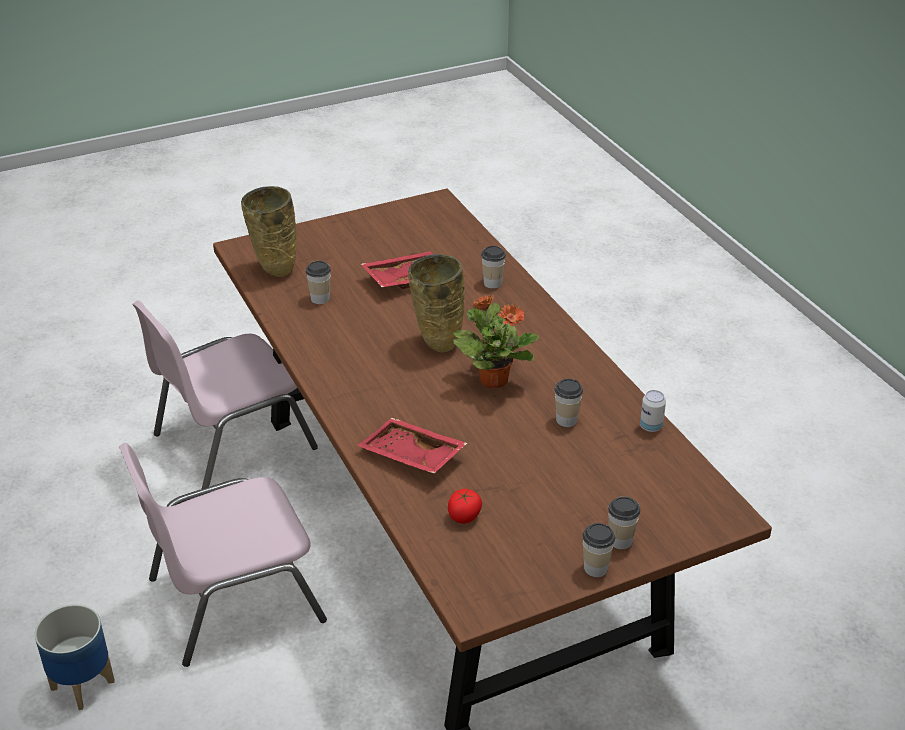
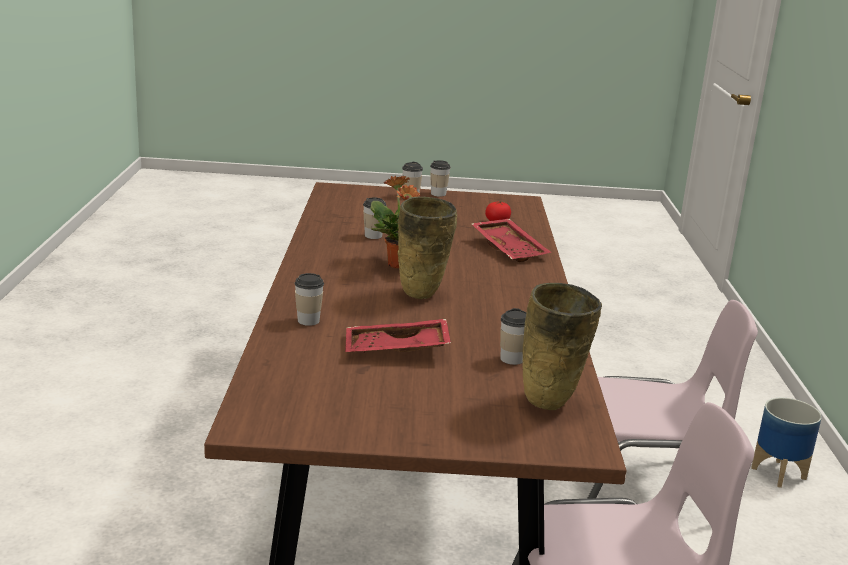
camera: 155 degrees left, 15 degrees down
(651, 427) = (318, 220): can -> none

